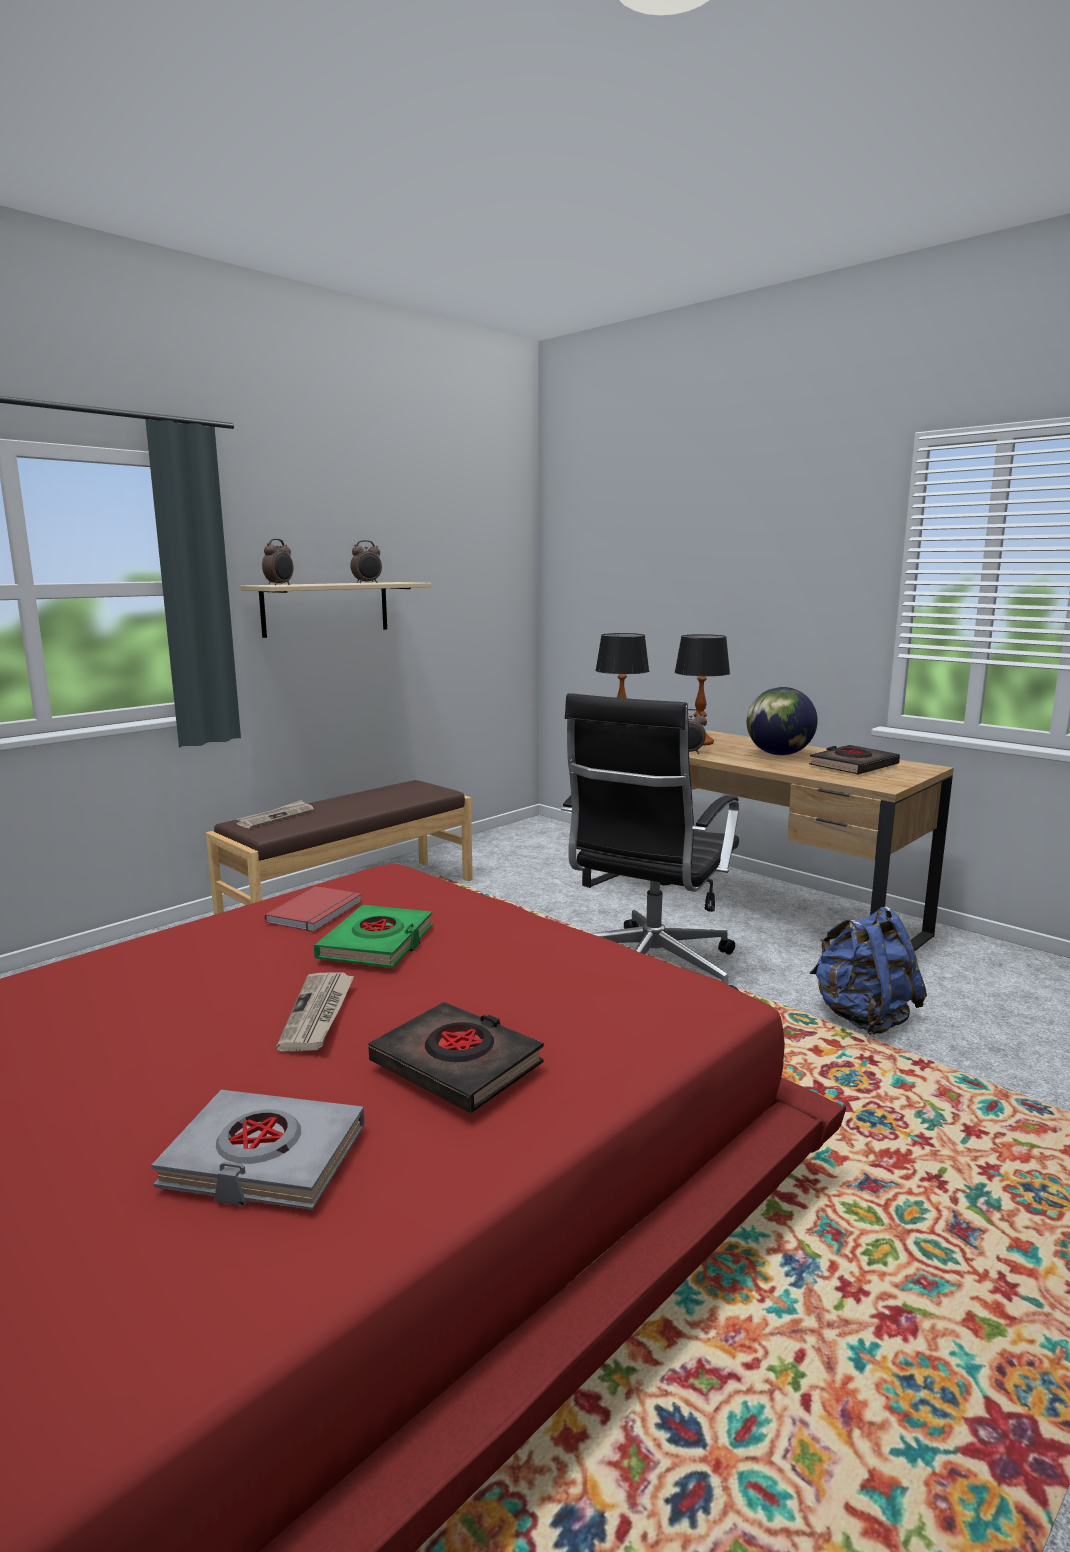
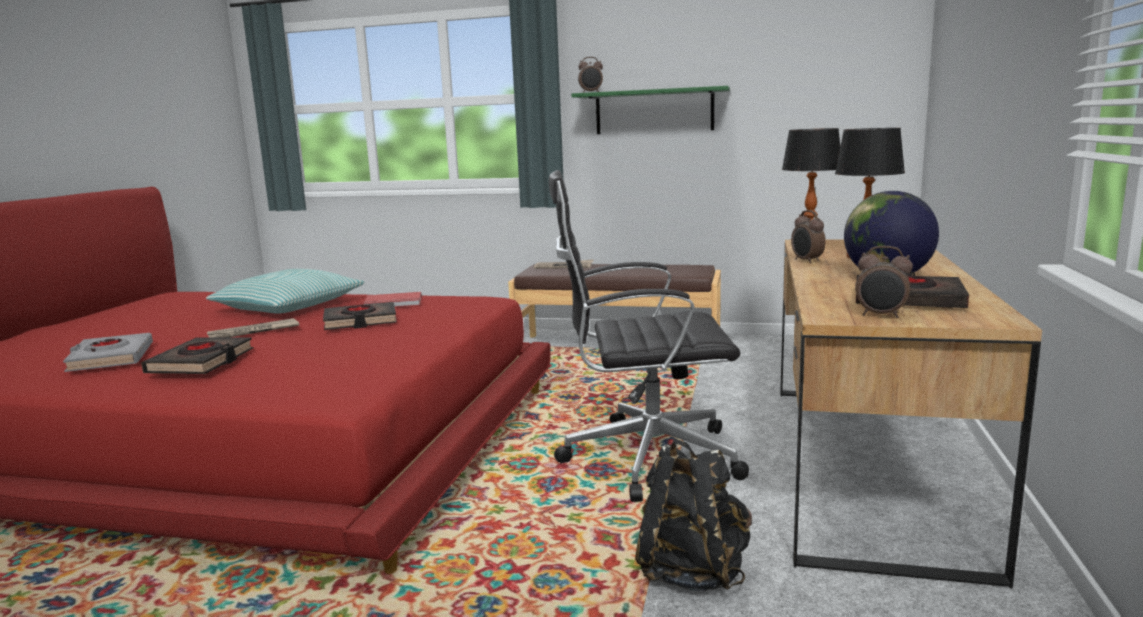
camera: 60 degrees right, 0 degrees up
(168, 977) = (288, 307): none -> pillow
(326, 608) = (654, 111): beige shelf -> green shelf
(367, 583) = (669, 88): alarm clock -> alarm clock (881, 315)
(377, 943) = (360, 321): green book -> black book
(863, 1018) = (692, 572): blue backpack -> black backpack

